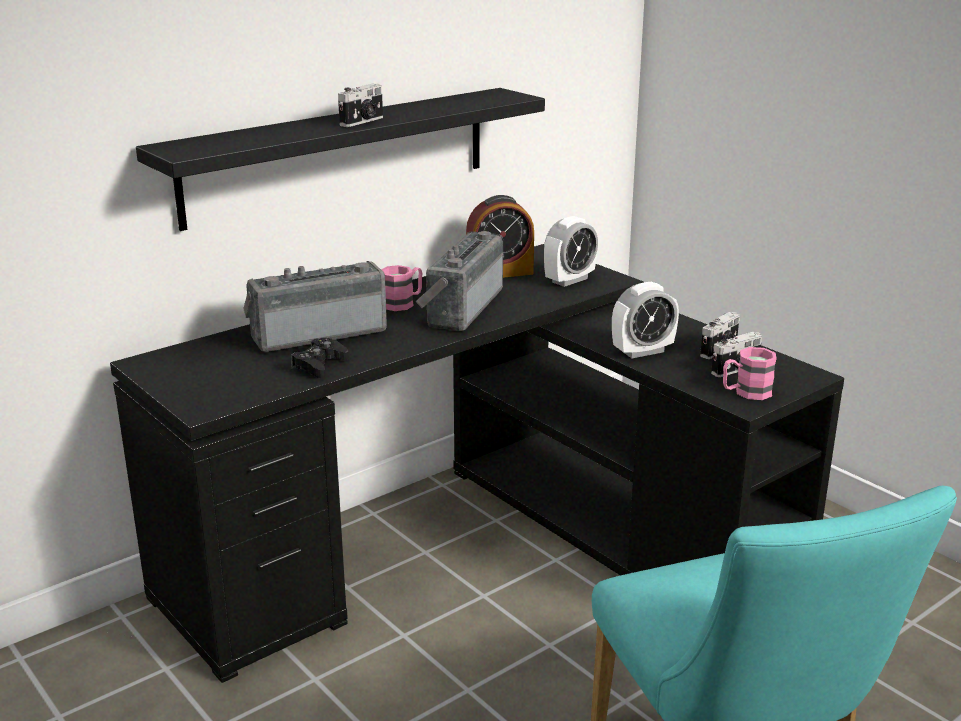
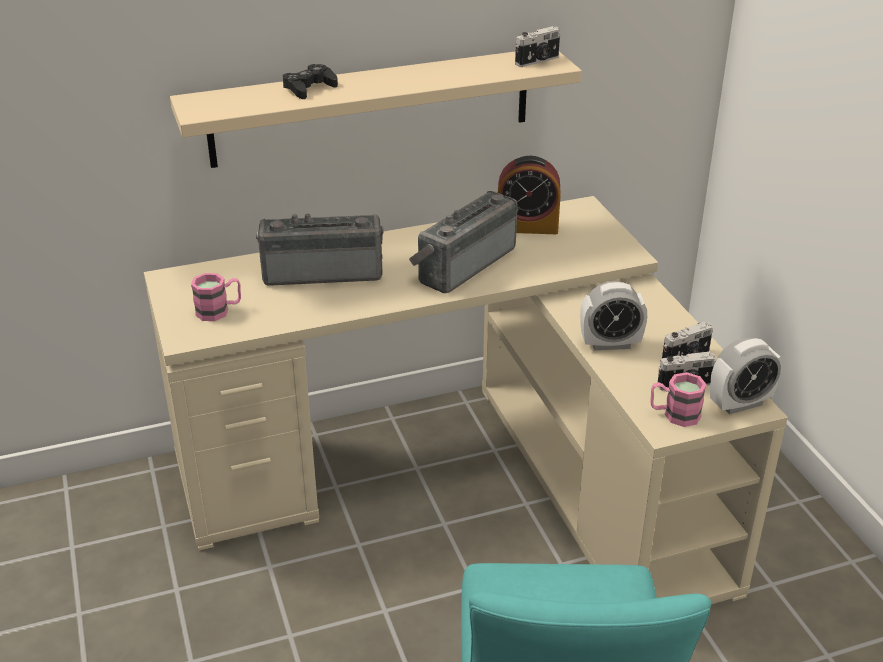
camera: 20 degrees right, 10 degrees up
(319, 365) = (302, 309): black game controller -> black game controller (309, 88)
(339, 155) = (372, 107): black shelf -> beige shelf
(363, 121) = (381, 86): camera -> camera (538, 61)
(403, 303) = (416, 249): pink mug -> pink mug (219, 311)
(485, 546) = (471, 474): black desk -> beige desk
(569, 280) = (586, 248): alarm clock -> alarm clock (740, 404)

